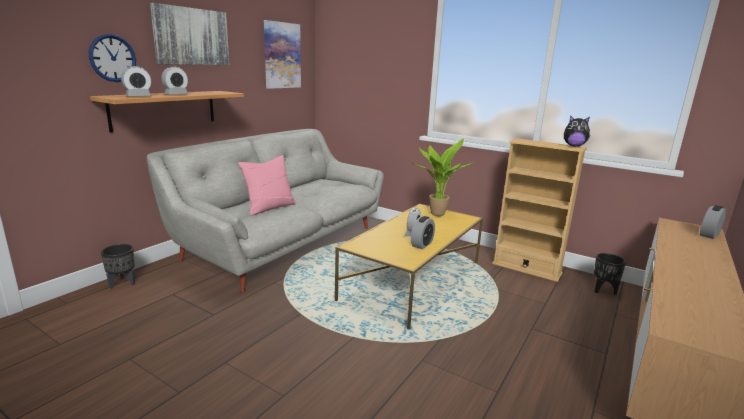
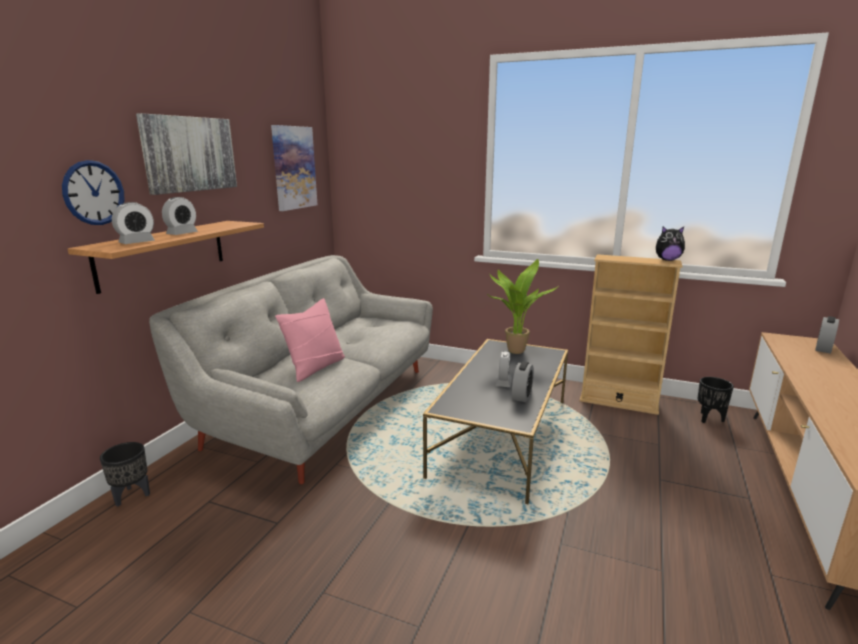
camera: 10 degrees left, 0 degrees up
(413, 280) = (502, 436): yellow coffee table -> black coffee table

